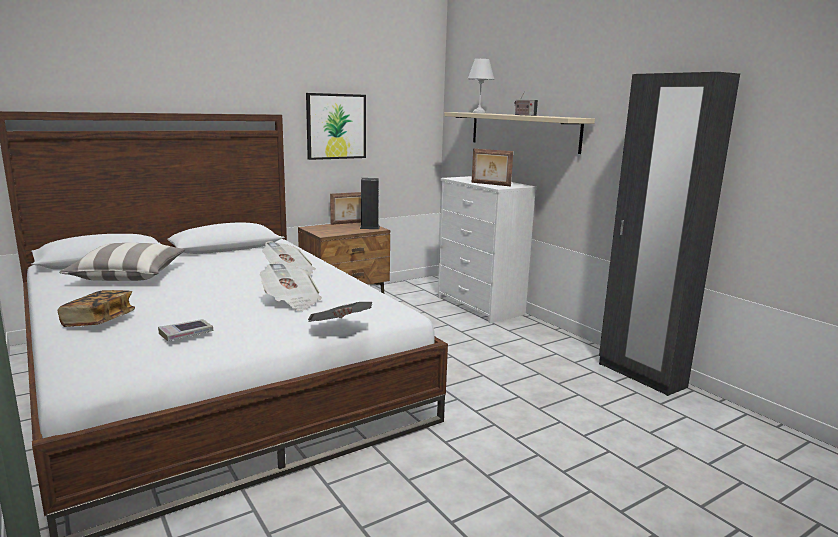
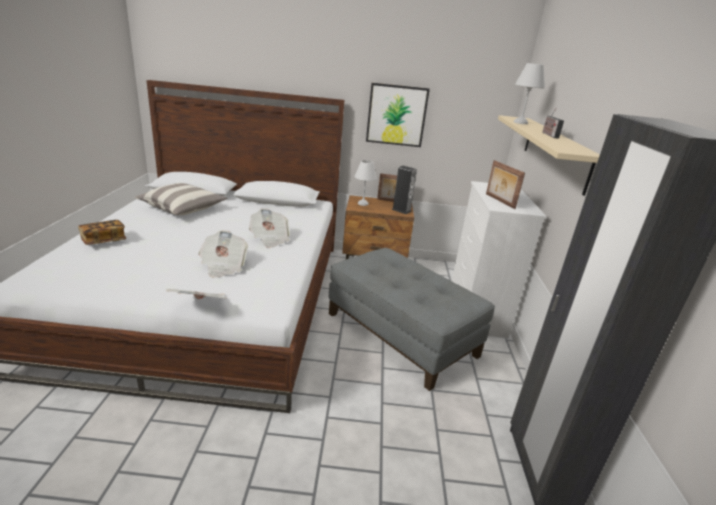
camera: 35 degrees right, 10 degrees up
(186, 334) = (116, 270): book -> none
(326, 230) = (363, 204): none -> white table lamp
(448, 339) = (401, 334): none -> grey ottoman

